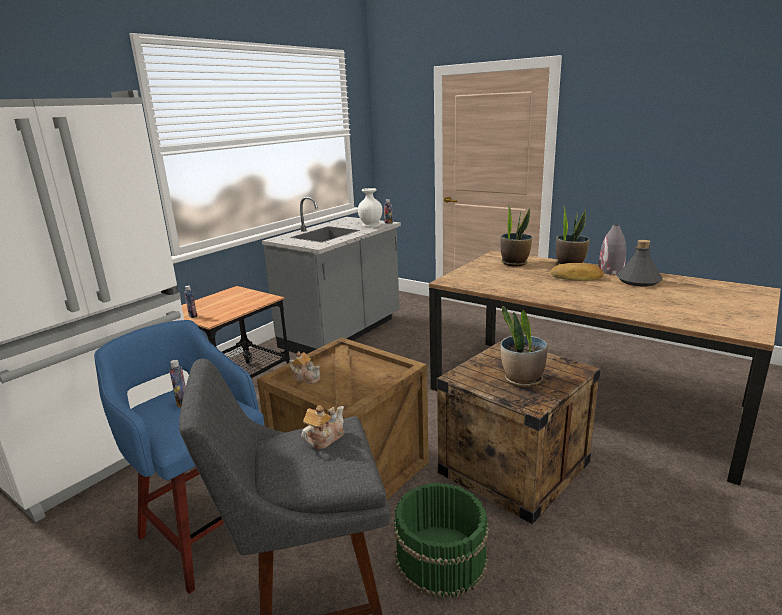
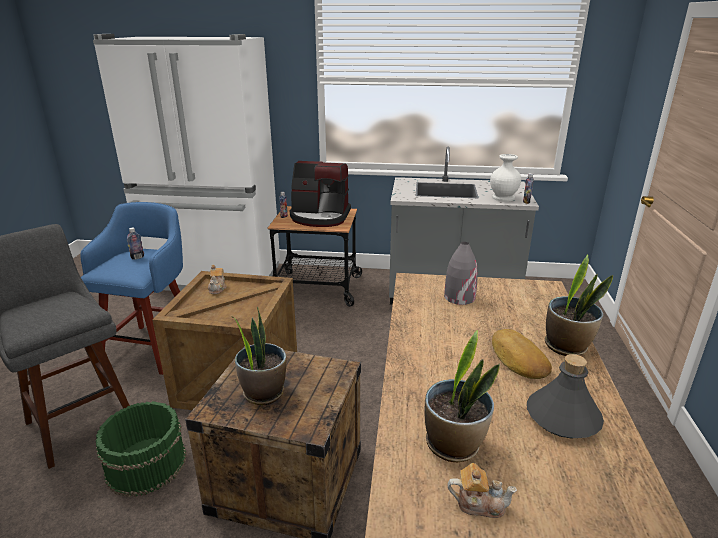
camera: 60 degrees right, 5 degrees up
(228, 301) = (320, 217): none -> coffee machine
(324, 438) = (66, 308): teapot -> teapot (479, 503)
(514, 263) = (526, 305): potted plant -> potted plant (454, 445)
(610, 271) = (586, 385): grey vase -> grey vase (459, 297)

